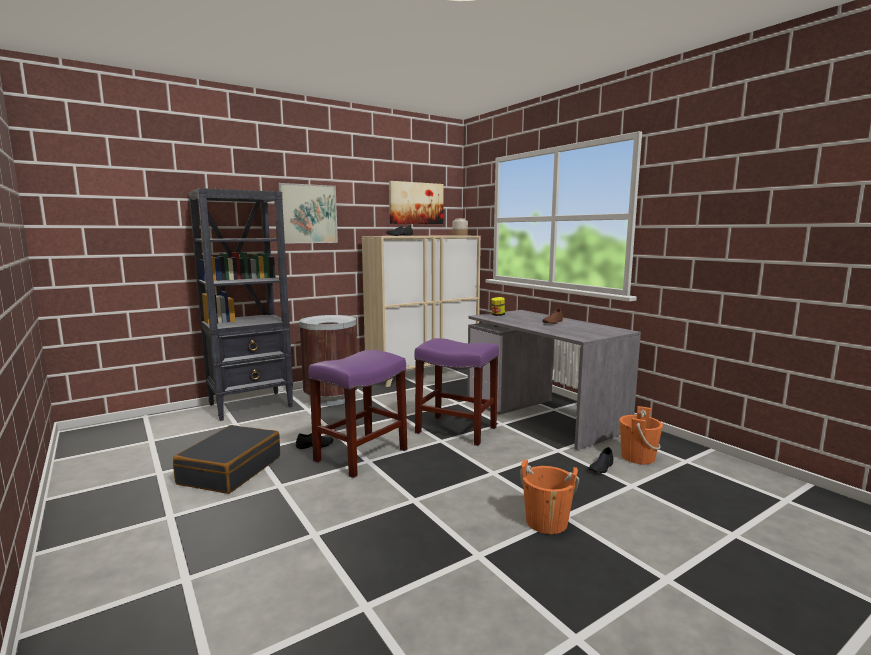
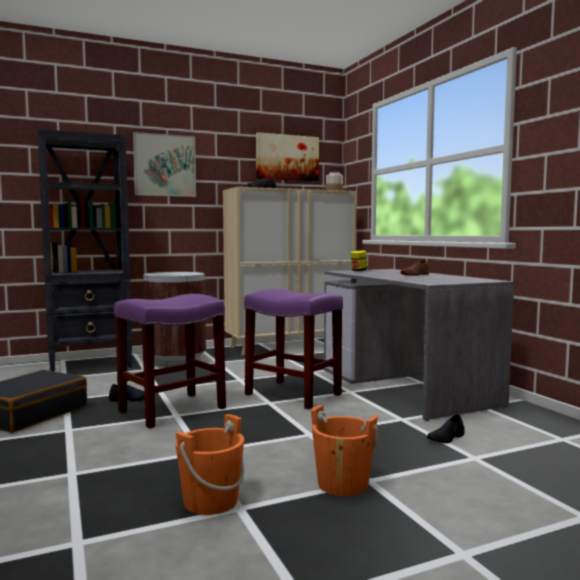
camera: 10 degrees right, 5 degrees down
(637, 457) = (499, 431): orange bucket -> orange bucket (211, 501)

